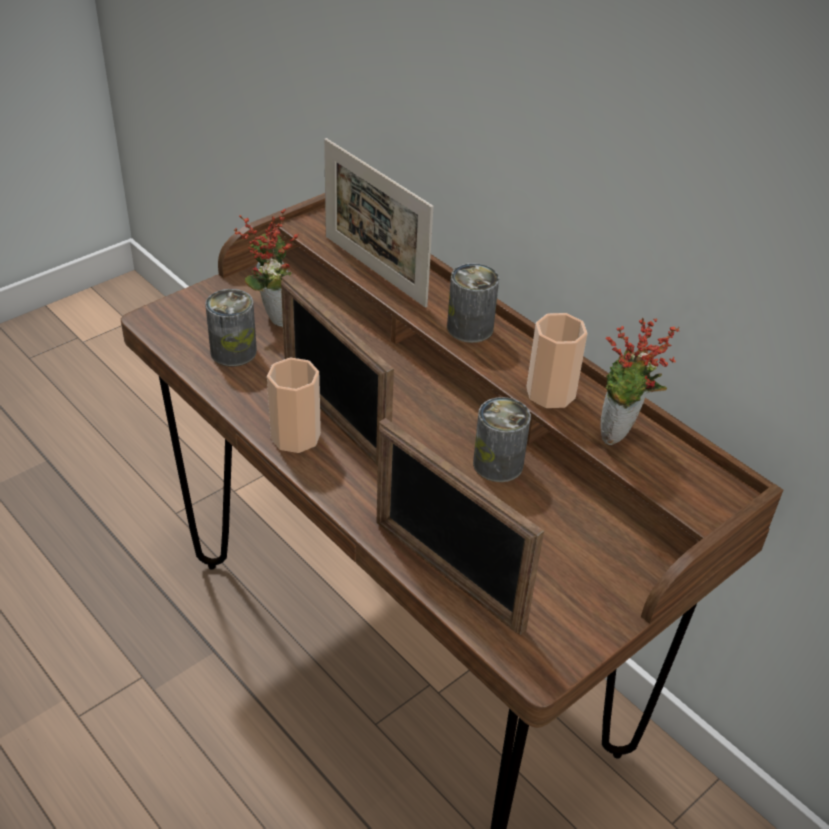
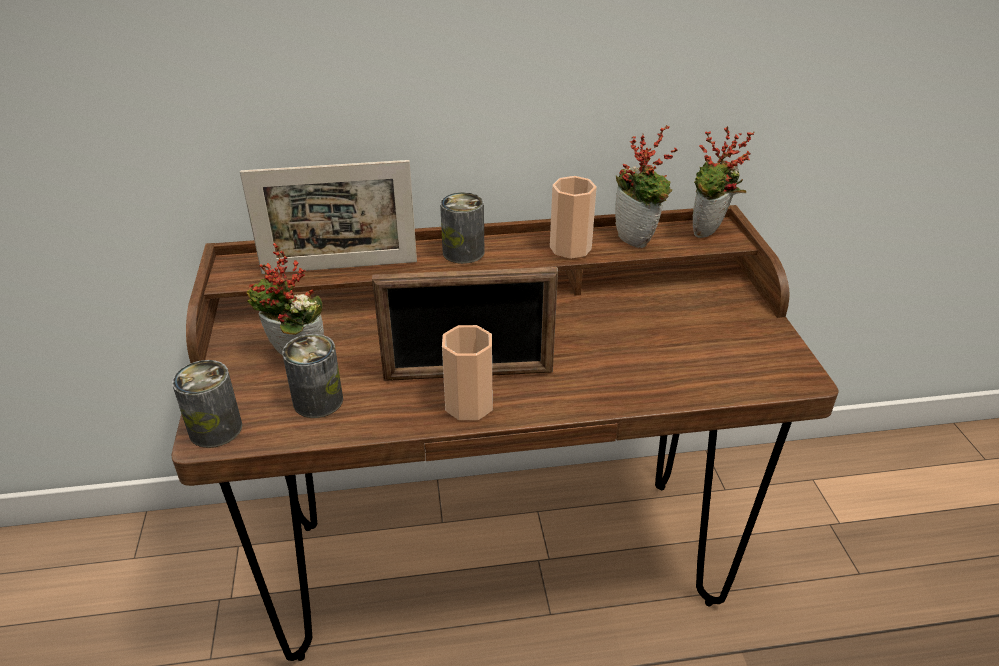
camera: 55 degrees left, 5 degrees down
(447, 574) = (688, 384): picture frame -> none
(498, 464) = (590, 315): can -> can (215, 429)
(697, 488) = (709, 233): none -> potted plant

